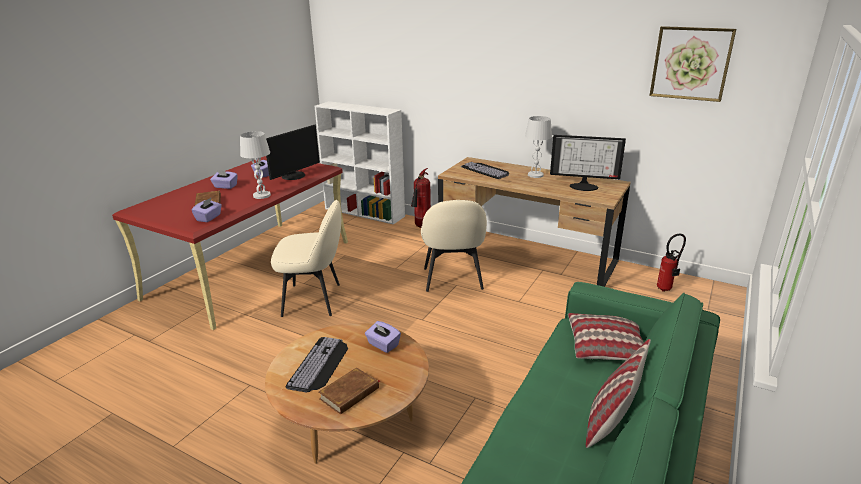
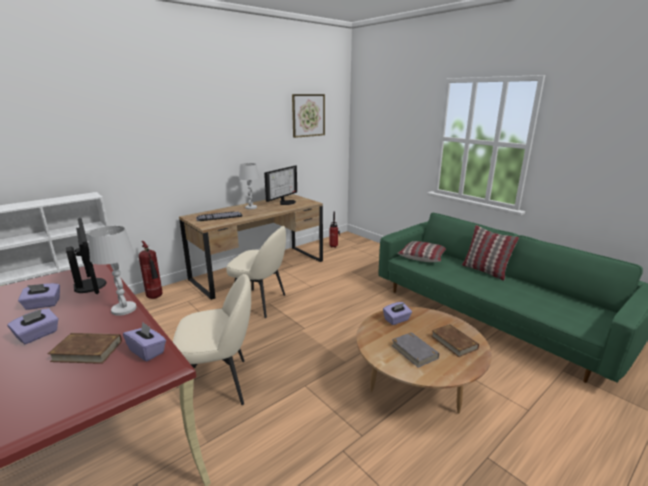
camera: 70 degrees left, 5 degrees down
(314, 300) = (219, 384): beige chair -> beige chair turned 60 degrees clockwise
(320, 365) = (414, 351): keyboard -> grey book

